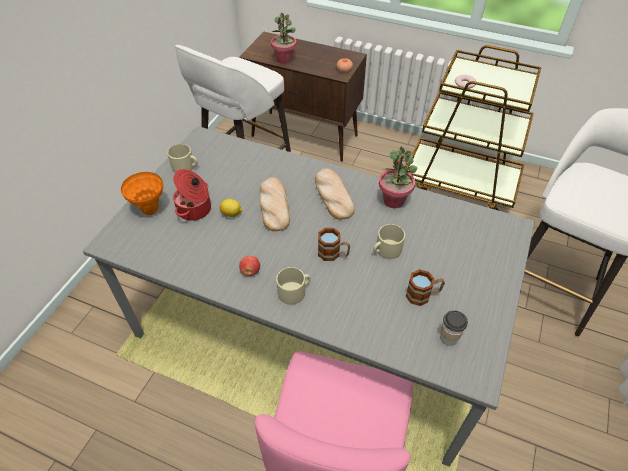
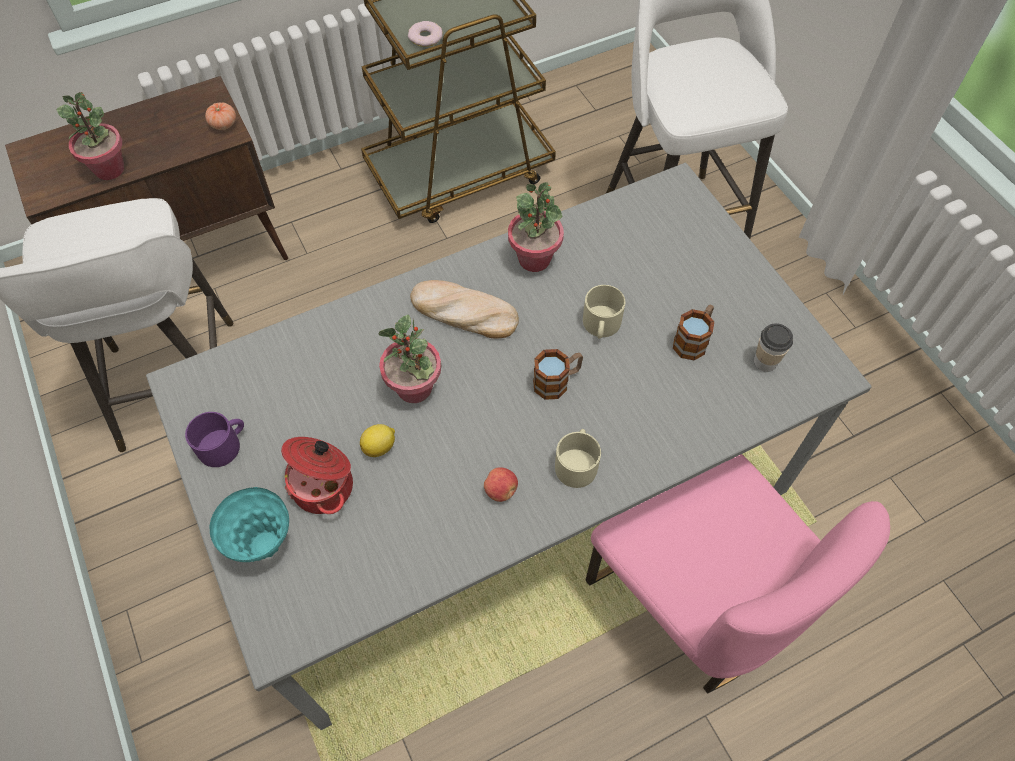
camera: 50 degrees left, 10 degrees up
(150, 209) = (264, 545): orange vase -> turquoise vase
(186, 167) = (224, 445): beige mug -> purple mug
(274, 206) = (415, 388): bread -> potted plant

